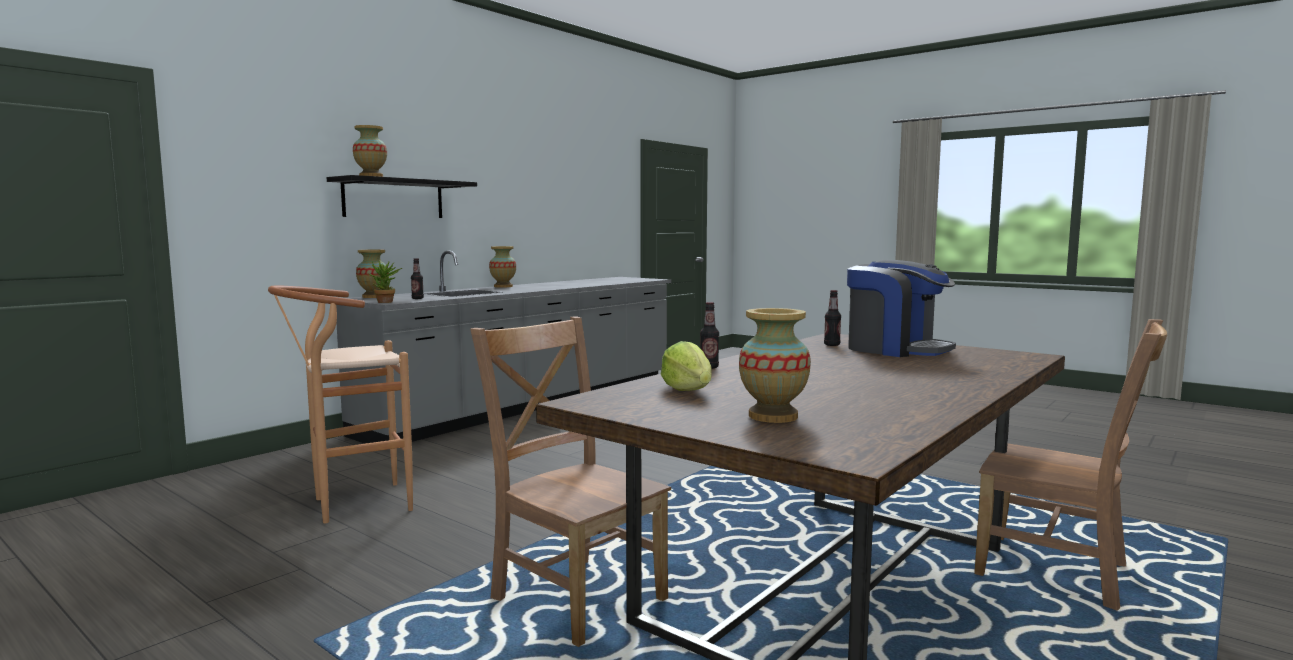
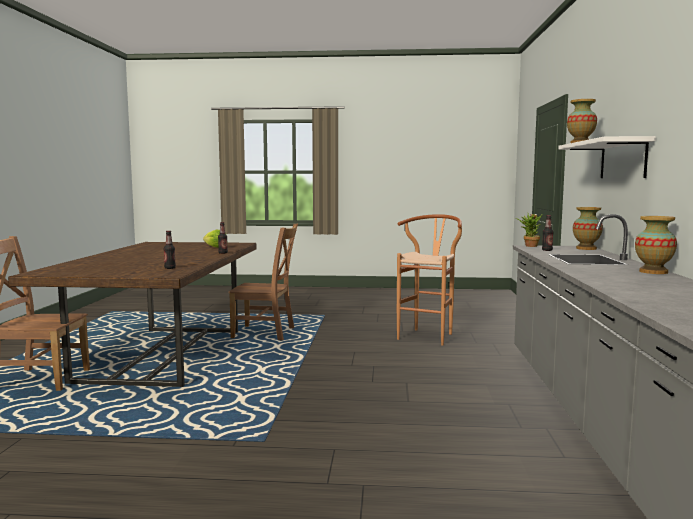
camera: 145 degrees right, 0 degrees up
(393, 199) = (623, 159): black shelf -> white shelf
(772, 416) = (177, 245): vase -> none
(896, 349) = (126, 269): coffee machine -> none

